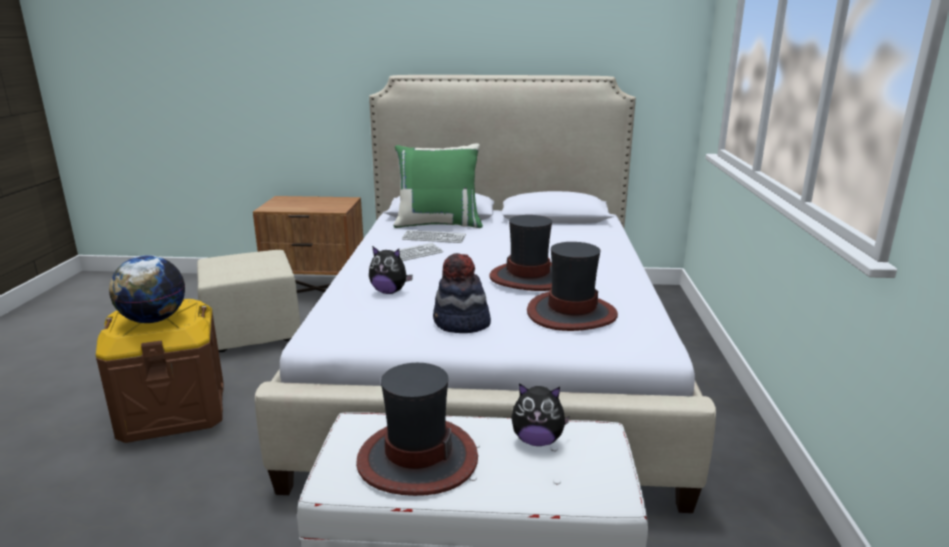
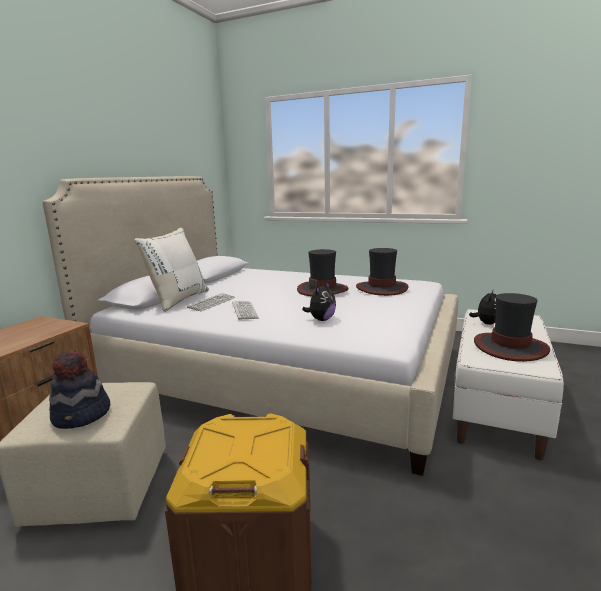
camera: 70 degrees left, 5 degrees down
(153, 320) = (254, 445): globe -> none
(438, 224) = (178, 299): green pillow -> white pillow
(461, 324) = (386, 308): hat -> hat (82, 416)

